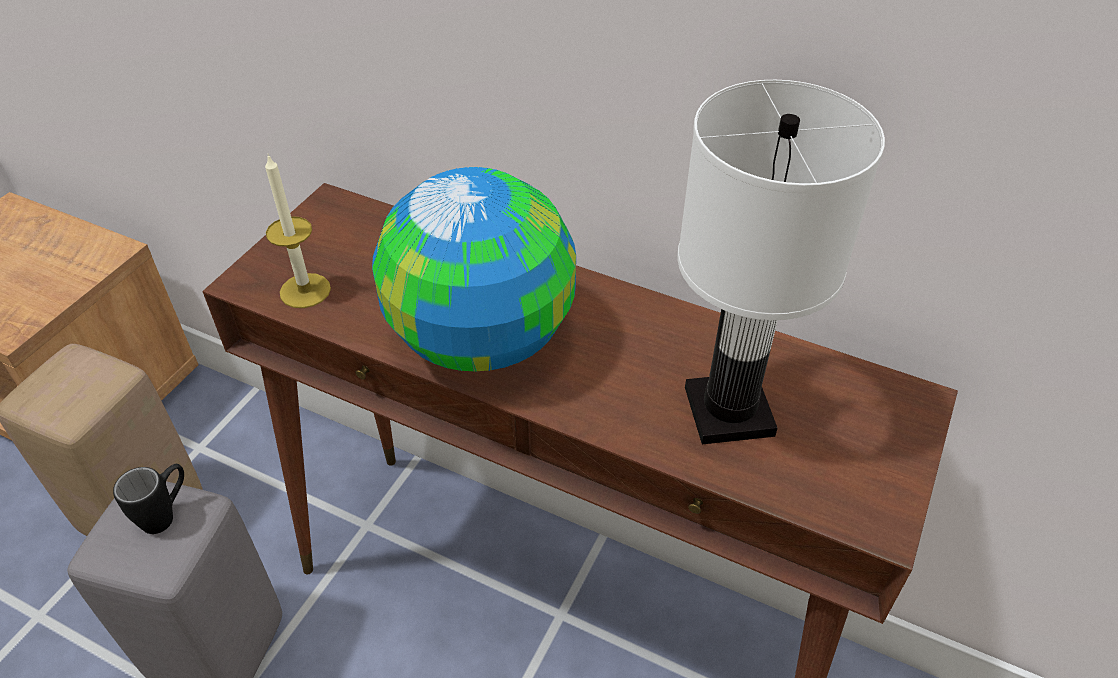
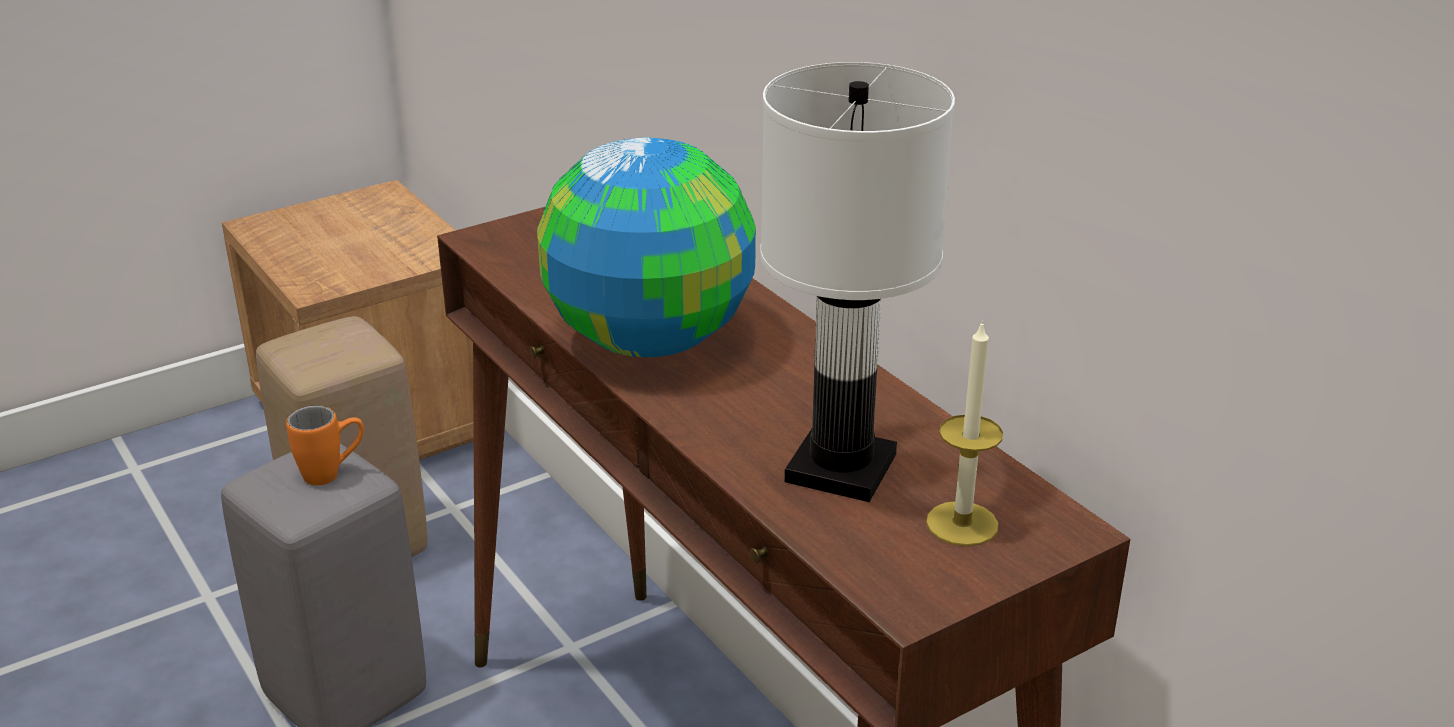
camera: 30 degrees right, 15 degrees down
(167, 514) = (333, 473): black mug -> orange mug
(305, 290) = (524, 259): candle -> candle (962, 524)

